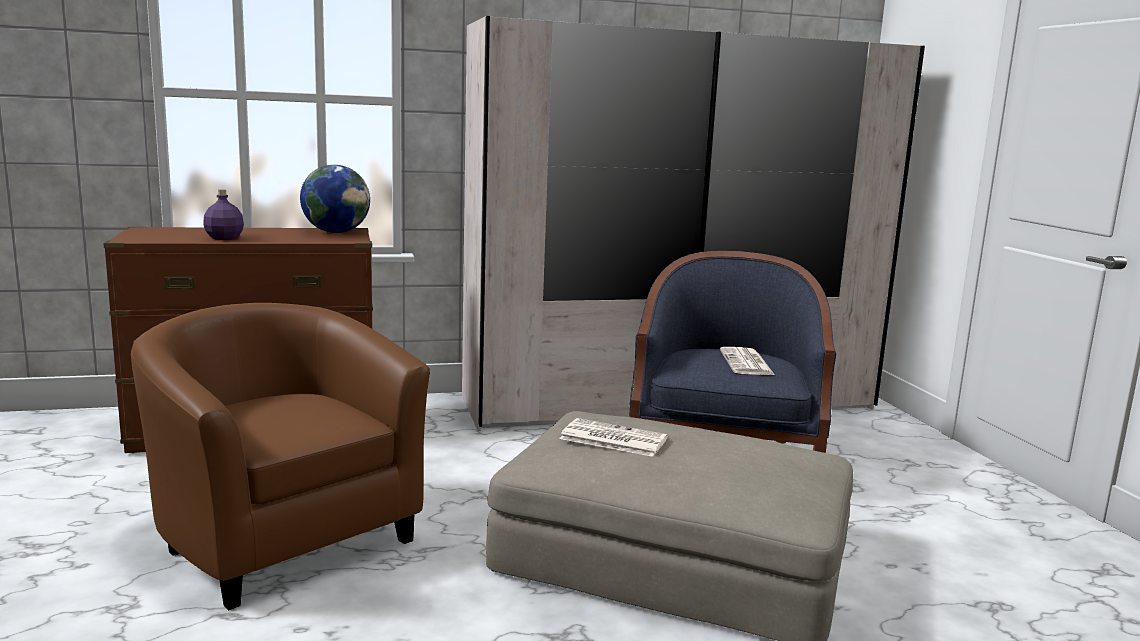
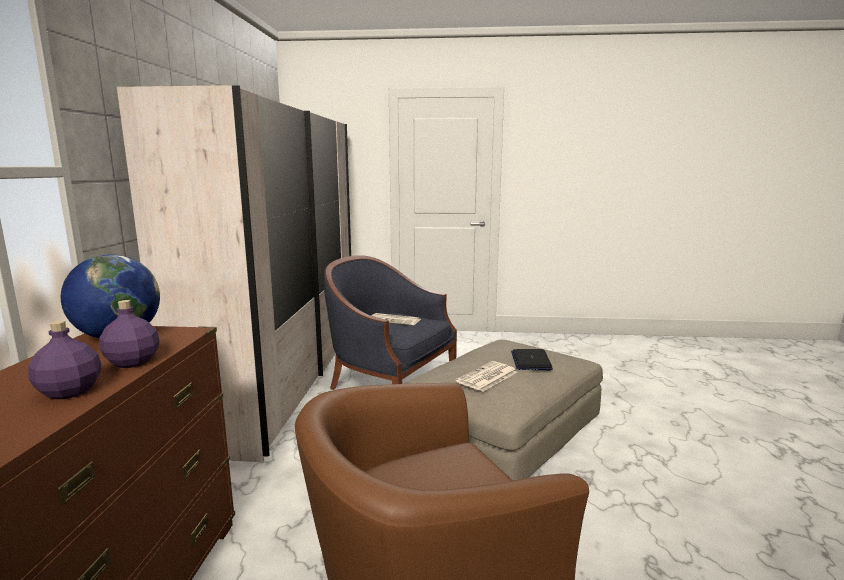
camera: 70 degrees left, 0 degrees up
(279, 239) = (133, 362): none -> purple bottle
(713, 464) = (531, 361): none -> laptop

